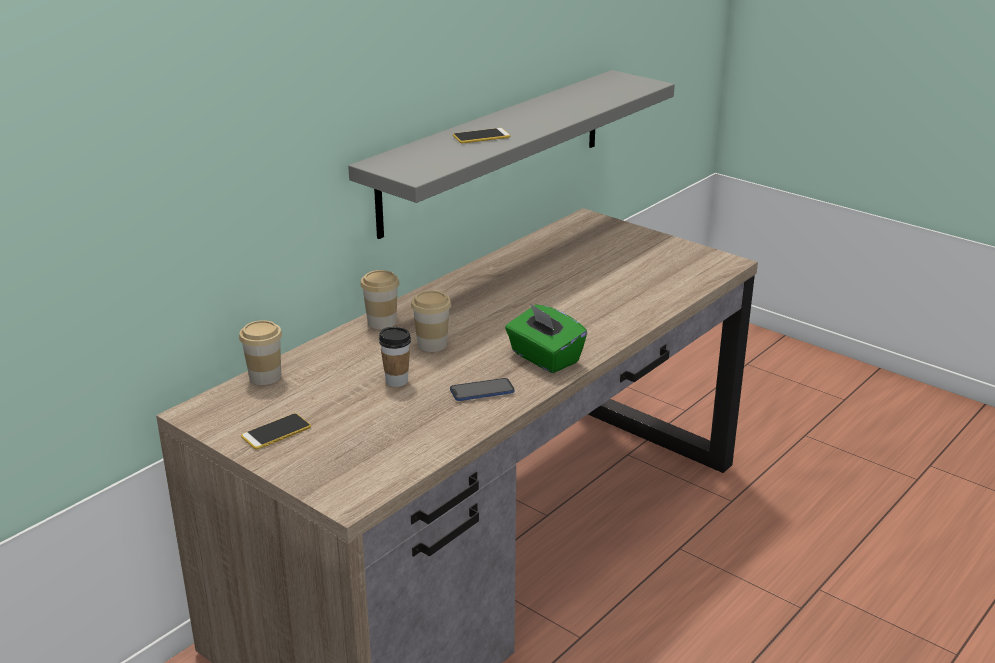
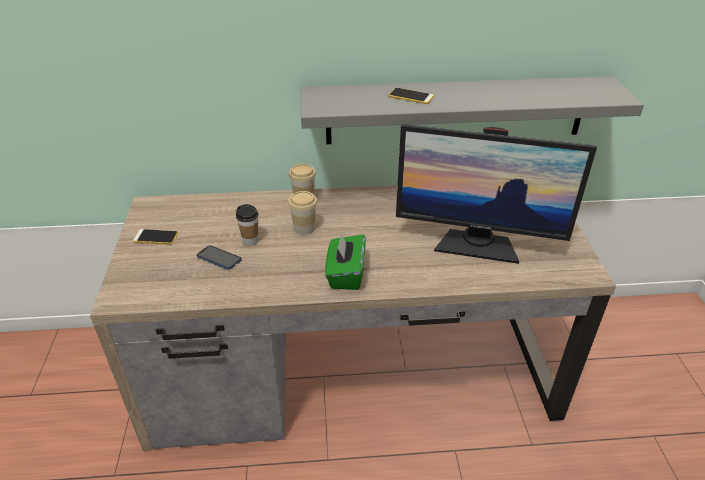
camera: 45 degrees right, 10 degrees up
(265, 377) = (203, 201): cup -> none
(482, 391) = (277, 275): phone -> phone (219, 258)
(613, 282) = (477, 244): none -> monitor

